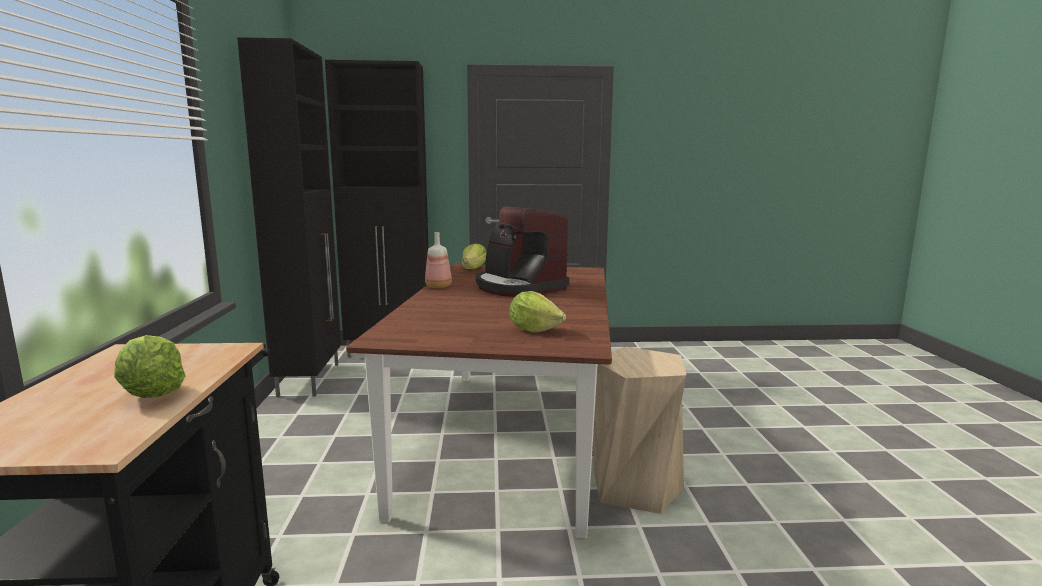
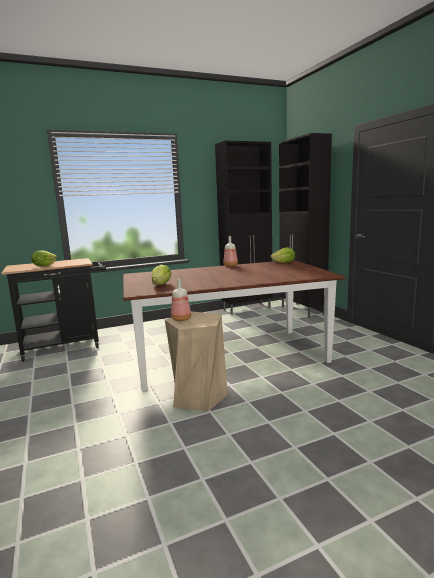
camera: 70 degrees right, 0 degrees up
(519, 287) = (248, 273): coffee machine -> none
(635, 368) = (180, 319): none -> bottle

